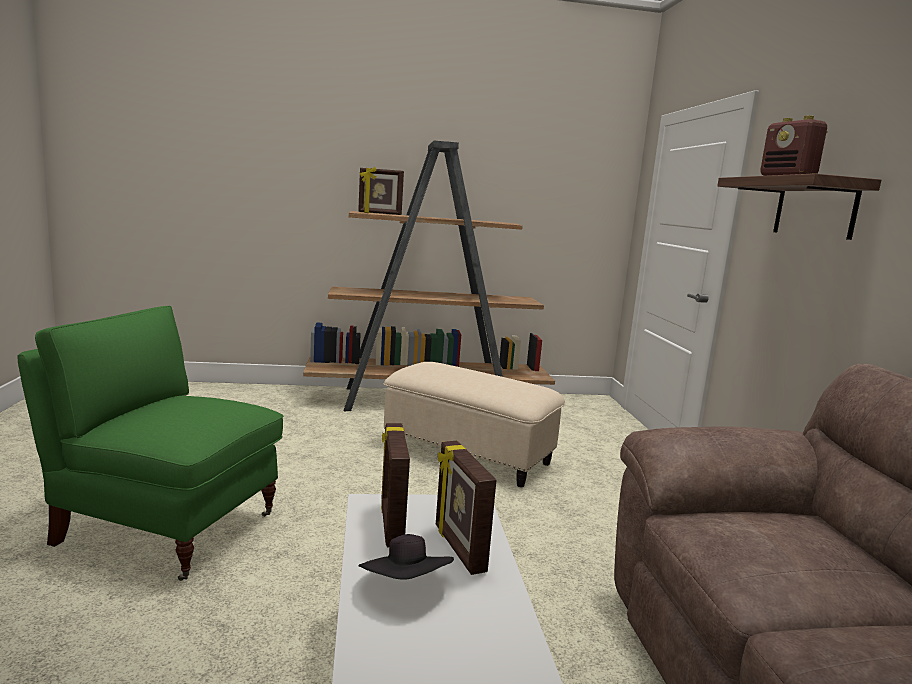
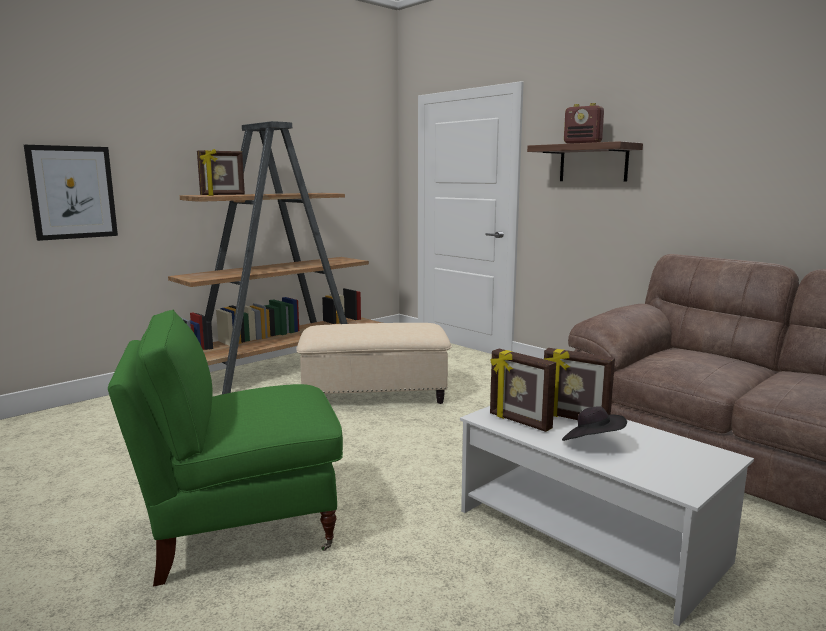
camera: 35 degrees left, 0 degrees up
(263, 200) = (72, 192): none -> picture

